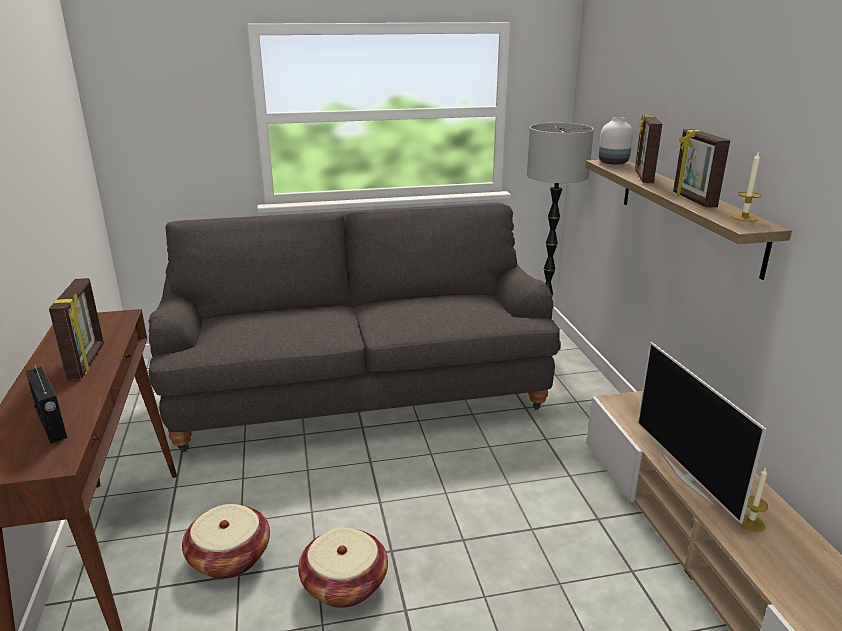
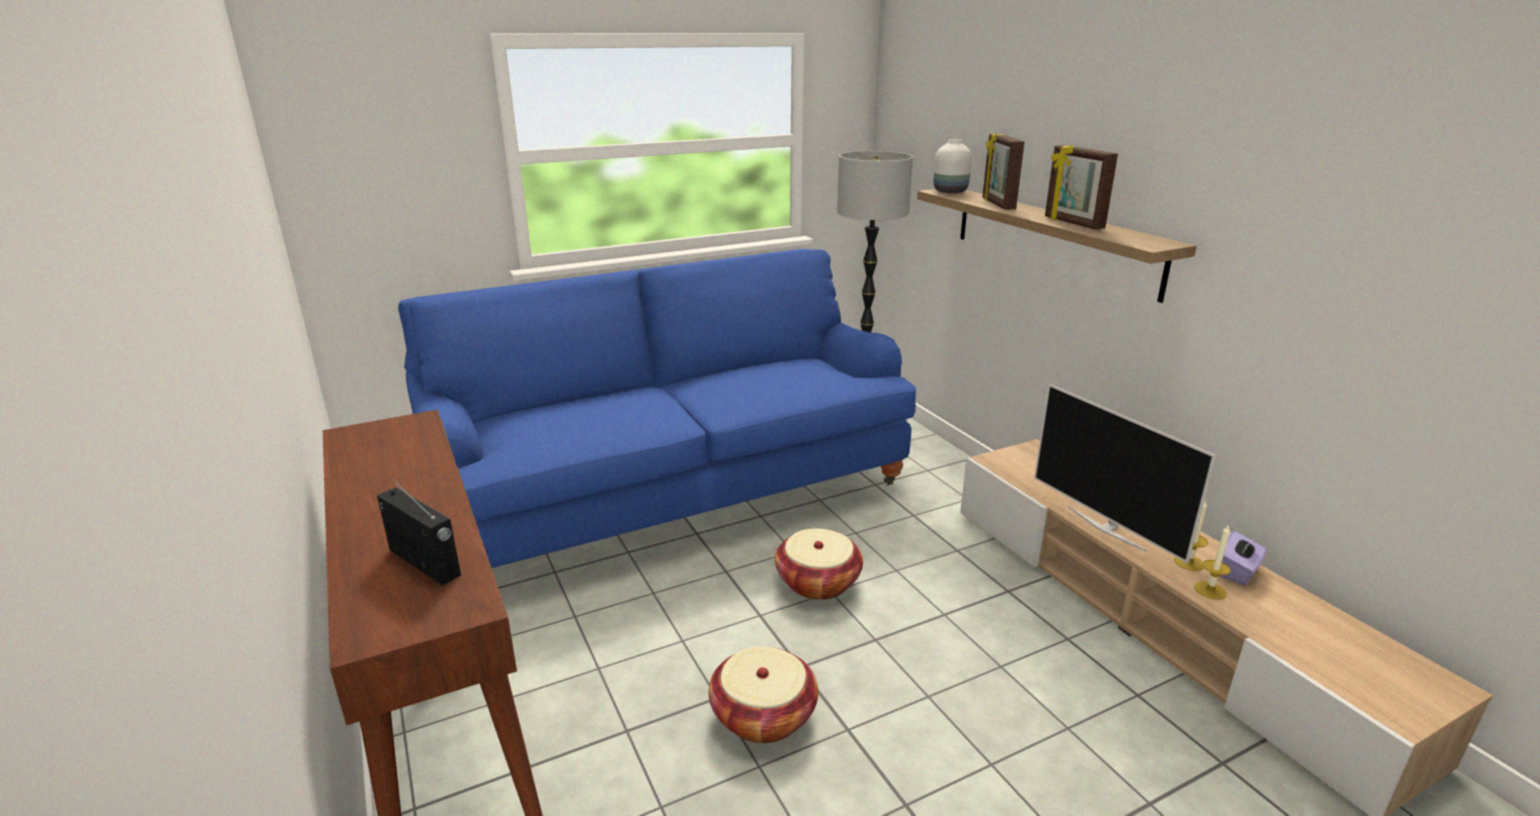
camera: 15 degrees left, 0 degrees up
(87, 362) = (414, 481): picture frame -> none
(229, 558) = (605, 713): basket -> basket (818, 582)
(359, 391) = (672, 492): grey sofa -> blue sofa
(744, 218) = (1140, 237): candle -> candle (1210, 590)
(795, 540) = (1237, 572): none -> purple tissue box

